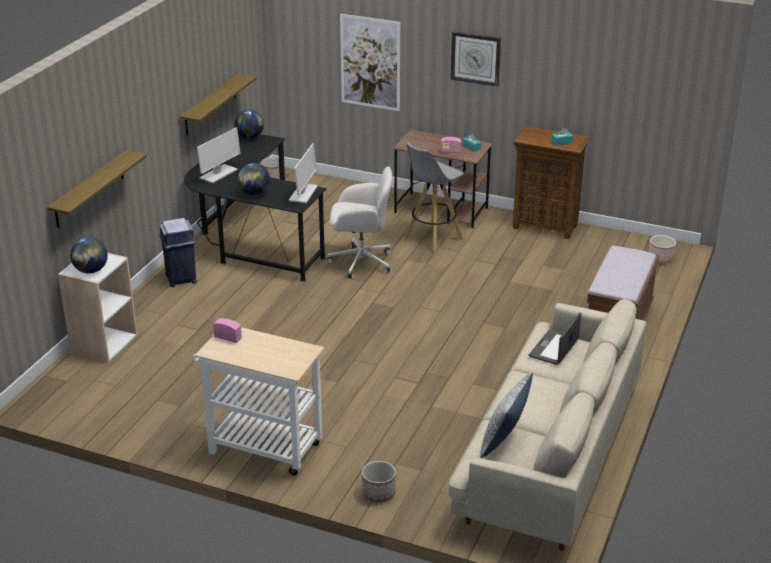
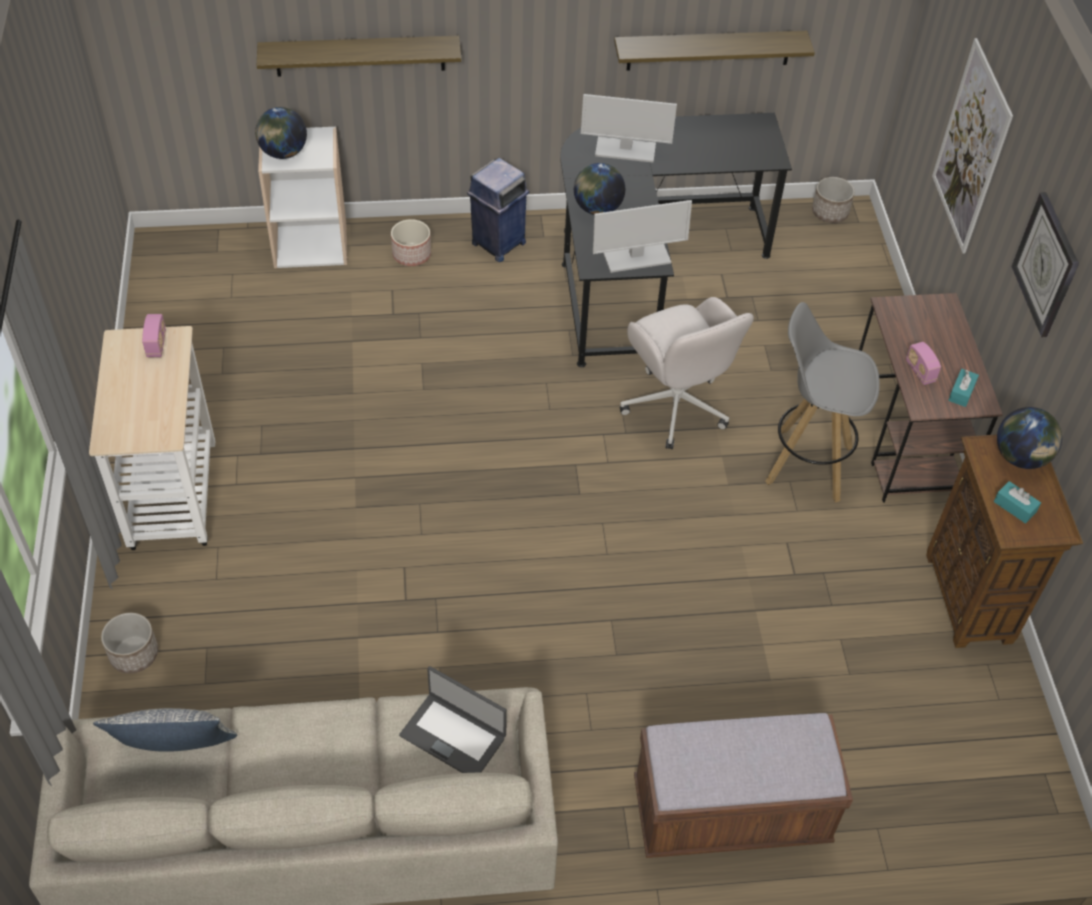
camera: 60 degrees right, 20 degrees up
(250, 137) = (761, 132): globe -> globe (1021, 457)
(554, 348) = (453, 735): laptop -> laptop turned 150 degrees counterclockwise
(660, 258) = (1000, 814): planter -> planter (411, 255)

